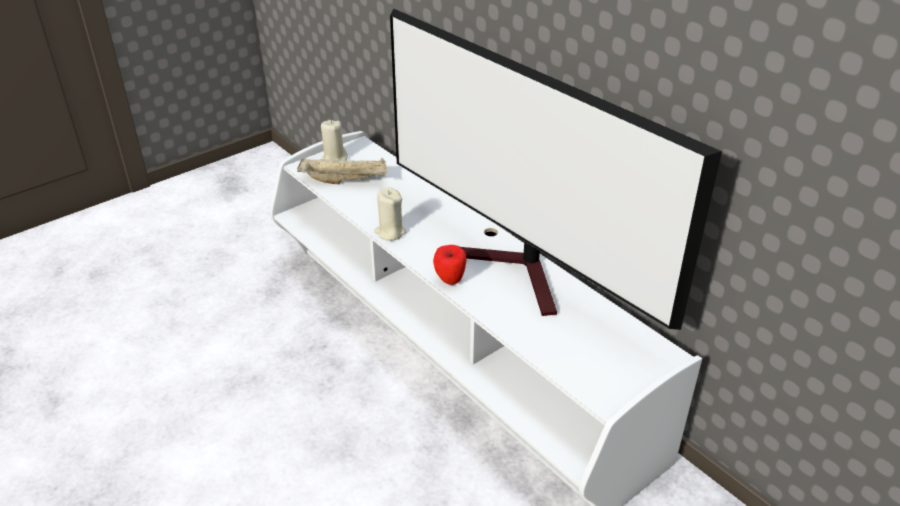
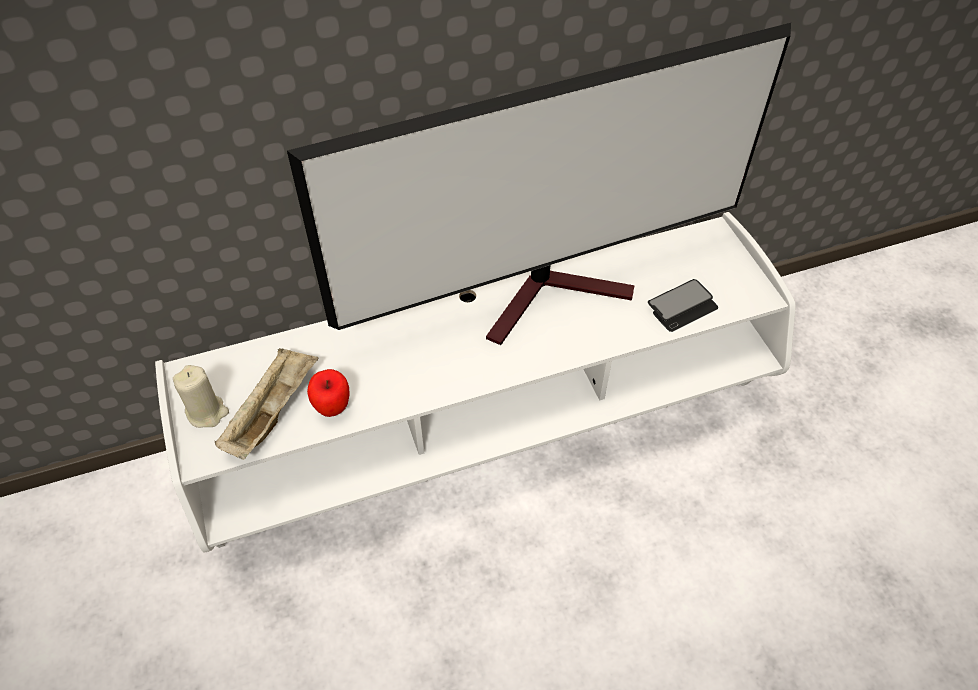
camera: 70 degrees left, 15 degrees up
(390, 232) = (421, 391): beige candle -> none
(450, 281) = (543, 359): apple -> apple (333, 409)
(555, 348) = (682, 307): none -> phone

